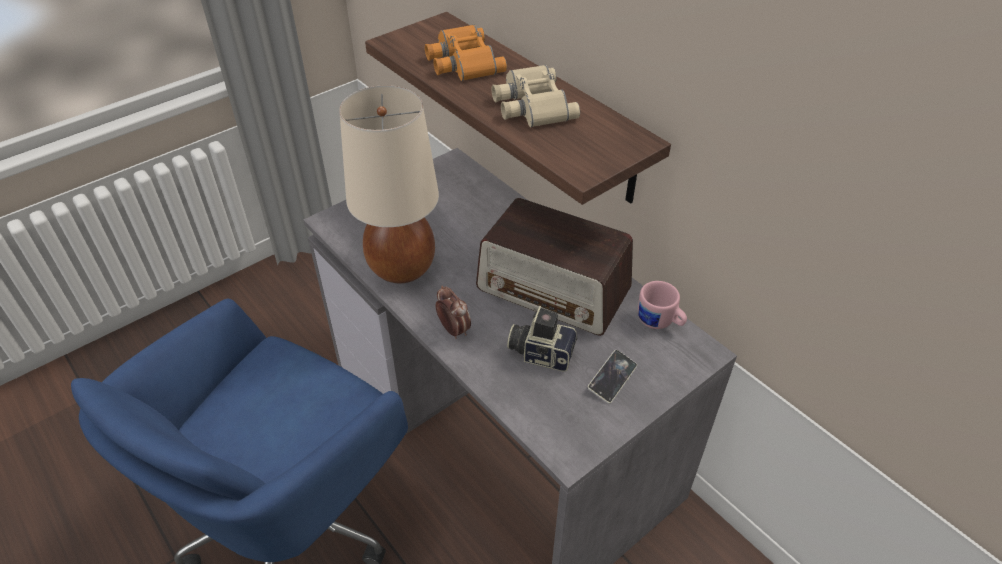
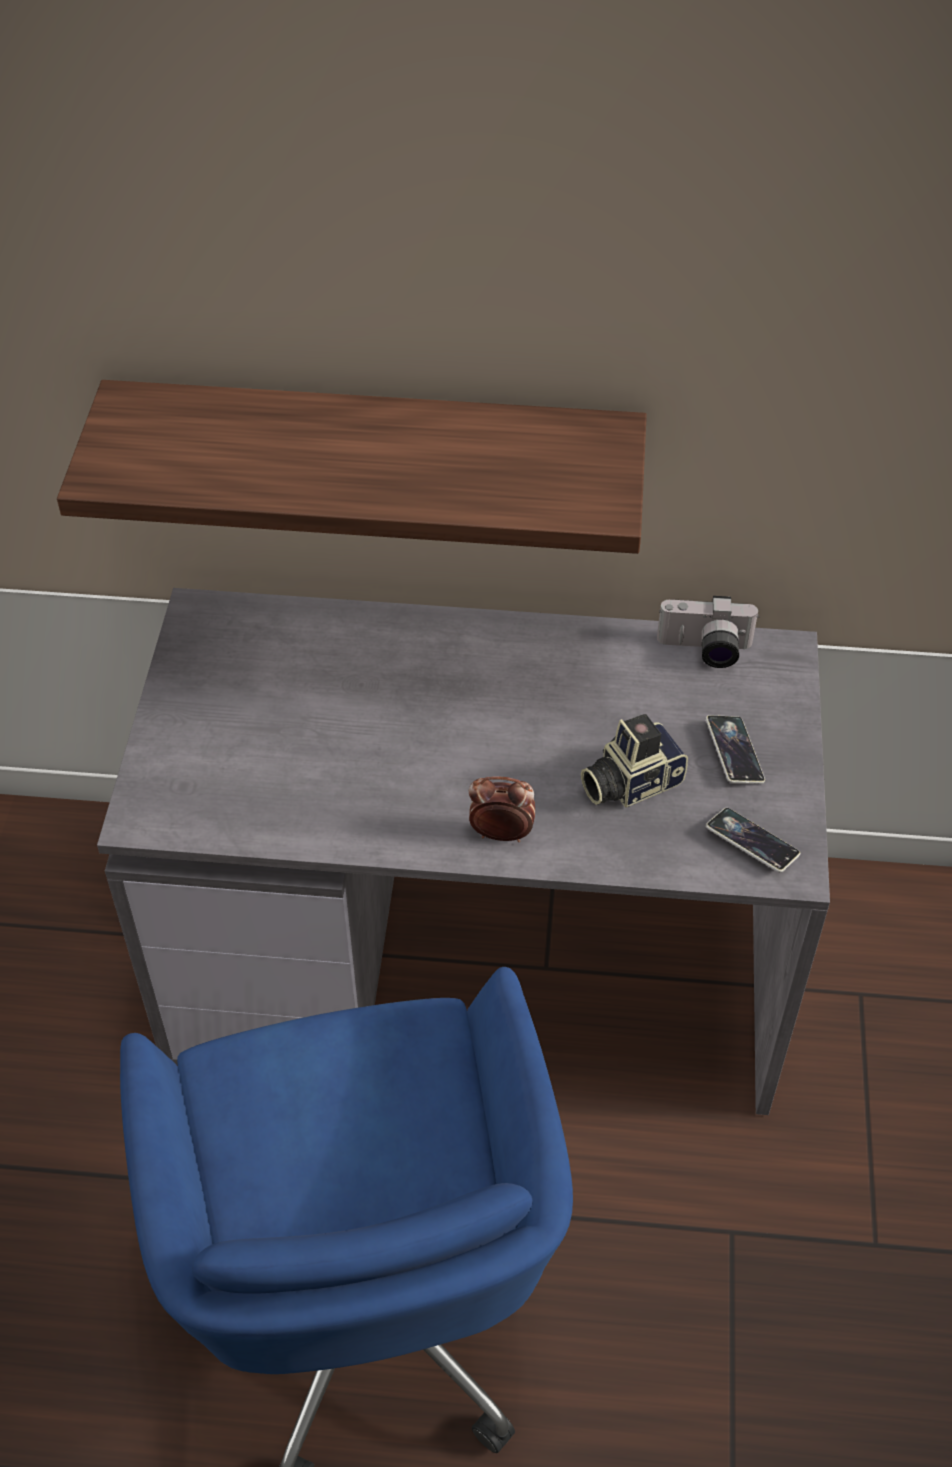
camera: 45 degrees left, 5 degrees up
(403, 268) = (334, 806): beige table lamp -> none
(462, 61) = (248, 448): orange binoculars -> none
(531, 104) = (427, 458): beige binoculars -> none
(554, 290) = (550, 697): radio -> none
(564, 426) = (752, 843): none -> phone
(659, 322) = (704, 651): pink mug -> camera

